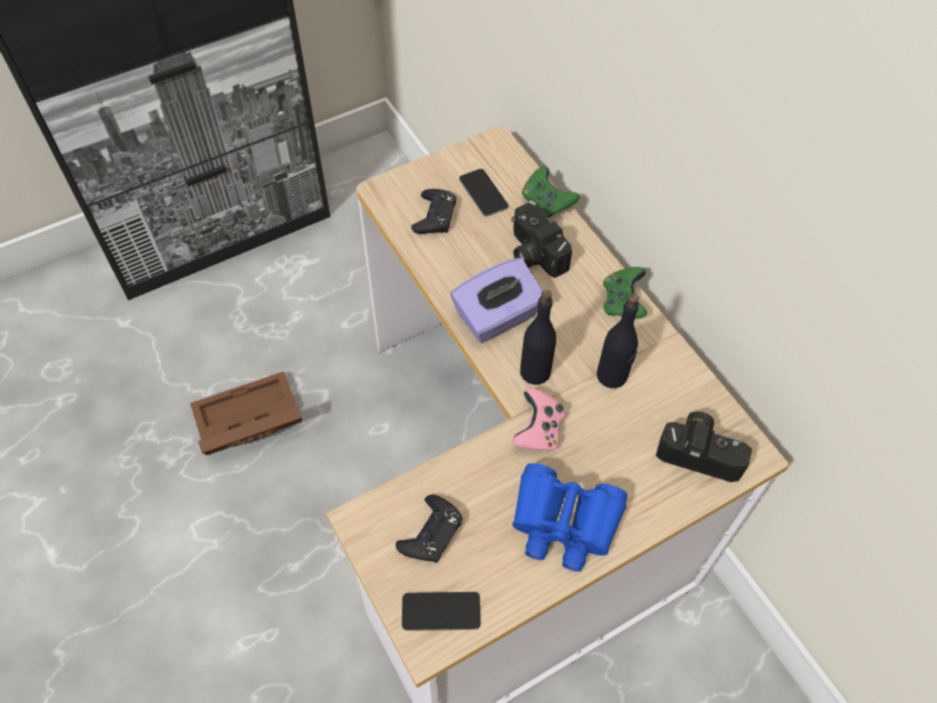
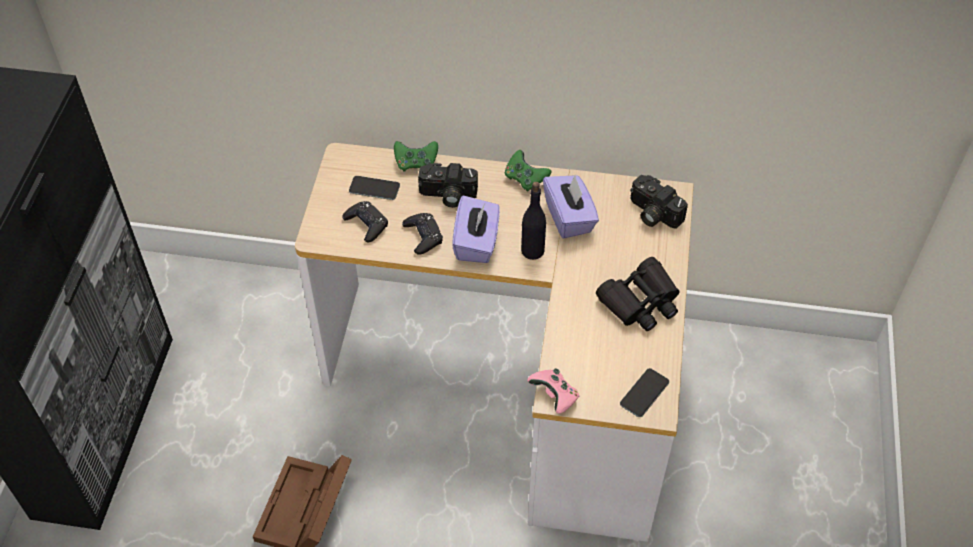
camera: 50 degrees left, 5 degrees down
(431, 533) = (592, 368): black game controller -> black game controller (423, 236)
(538, 430) = (573, 275): pink game controller -> pink game controller (555, 396)
(564, 523) = (640, 302): blue binoculars -> black binoculars
(612, 376) = (569, 218): black bottle -> purple tissue box
(701, 451) = (652, 213): camera -> camera turned 105 degrees counterclockwise

